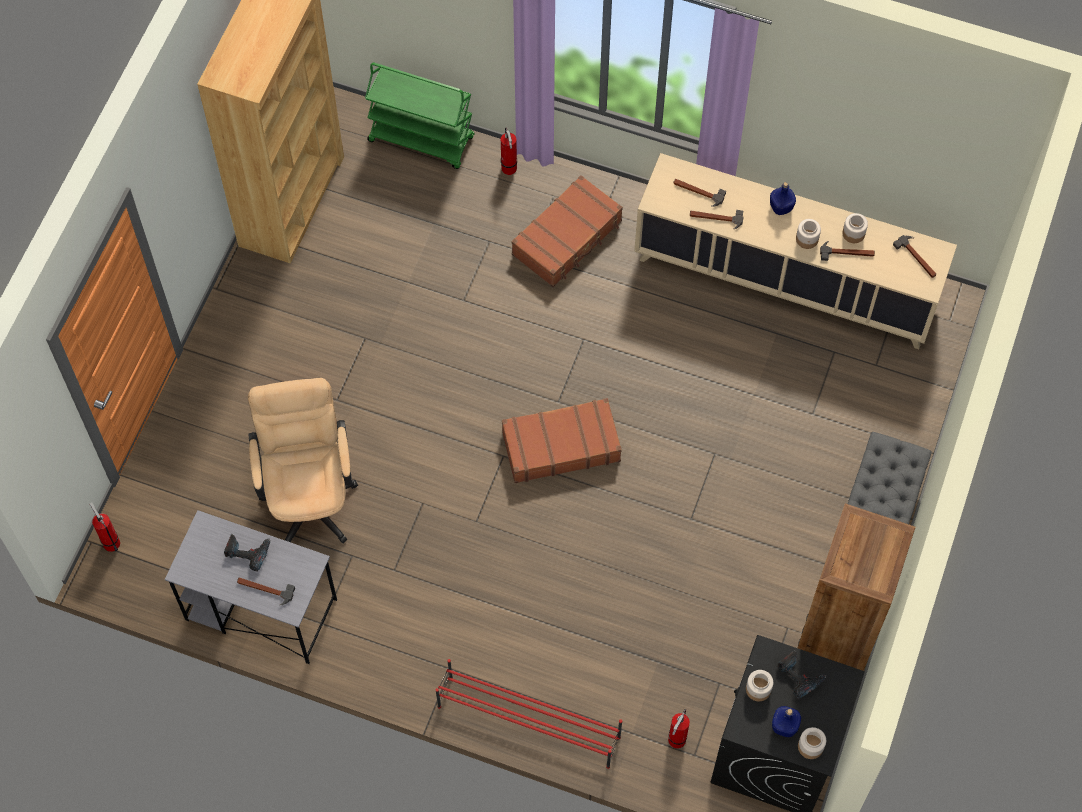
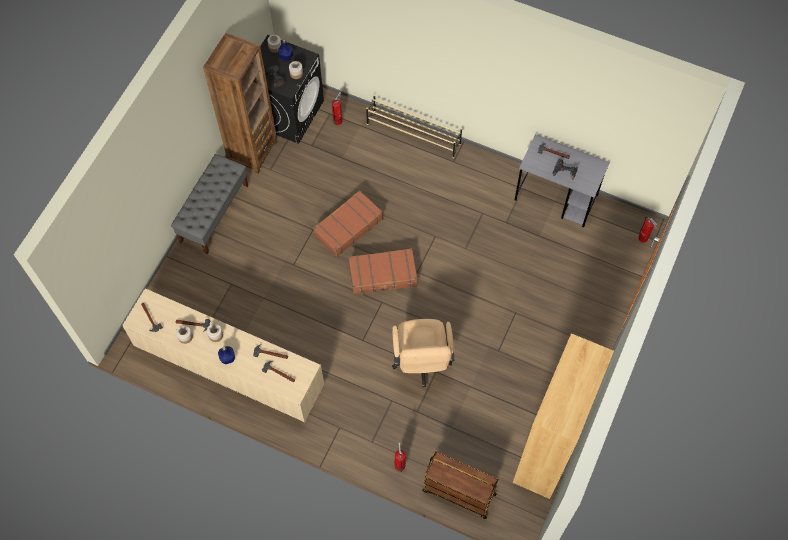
camera: 175 degrees left, 0 degrees up
(309, 495) = (531, 257): beige office chair -> beige office chair (421, 363)
(422, 139) = (458, 492): green cart -> brown cart
(528, 721) = (413, 134): red shoe rack -> beige shoe rack
(568, 238) = (365, 410): brown suitcase -> brown suitcase (348, 227)

